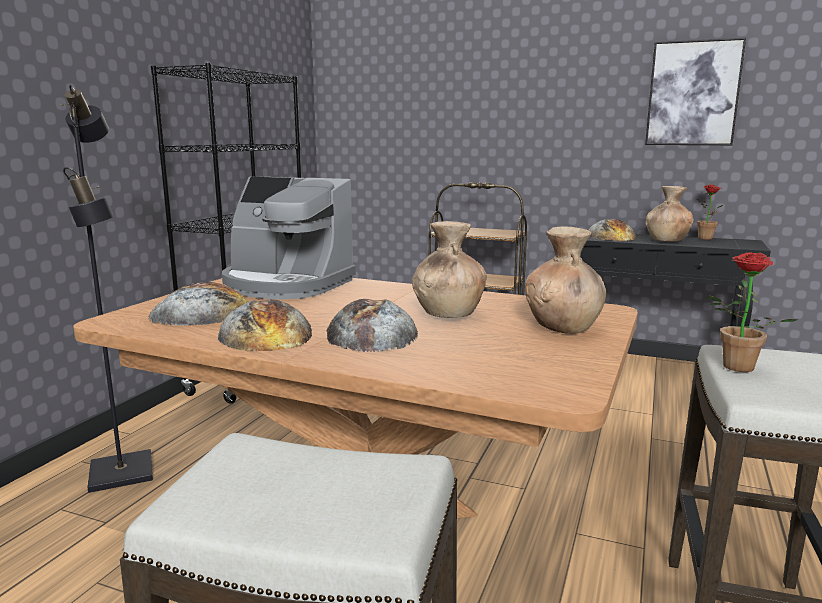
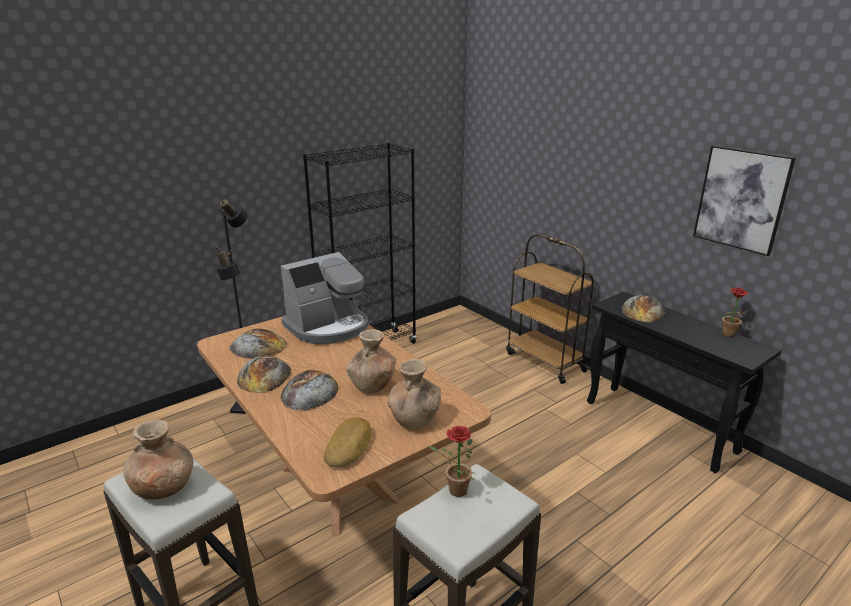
camera: 30 degrees right, 10 degrees up
(286, 285) = (328, 327): coffee machine -> coffee machine turned 90 degrees counterclockwise
(535, 363) = (349, 446): none -> bread
(667, 240) = (682, 330): brown vase -> brown vase (164, 487)

